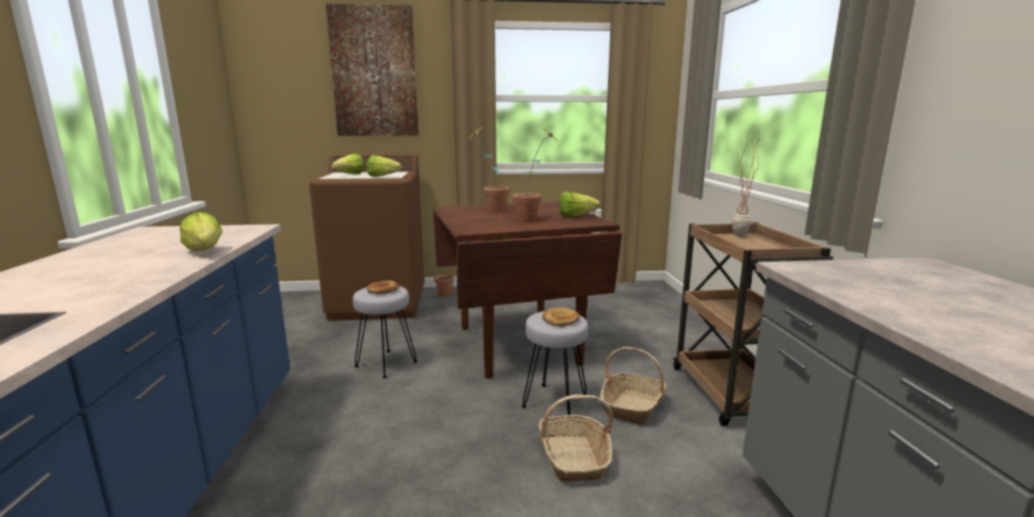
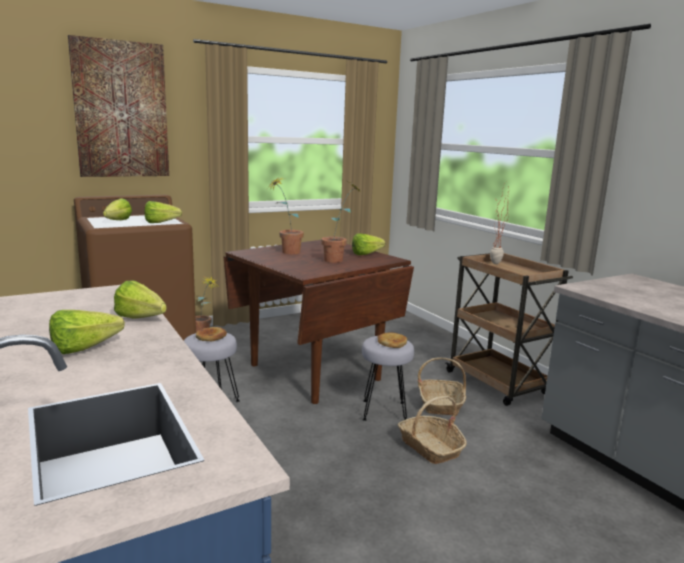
camera: 25 degrees left, 0 degrees up
(102, 272) = (90, 348): none -> lettuce

